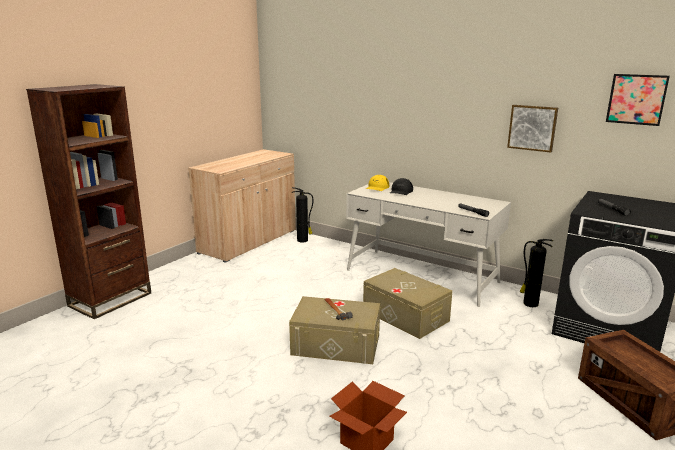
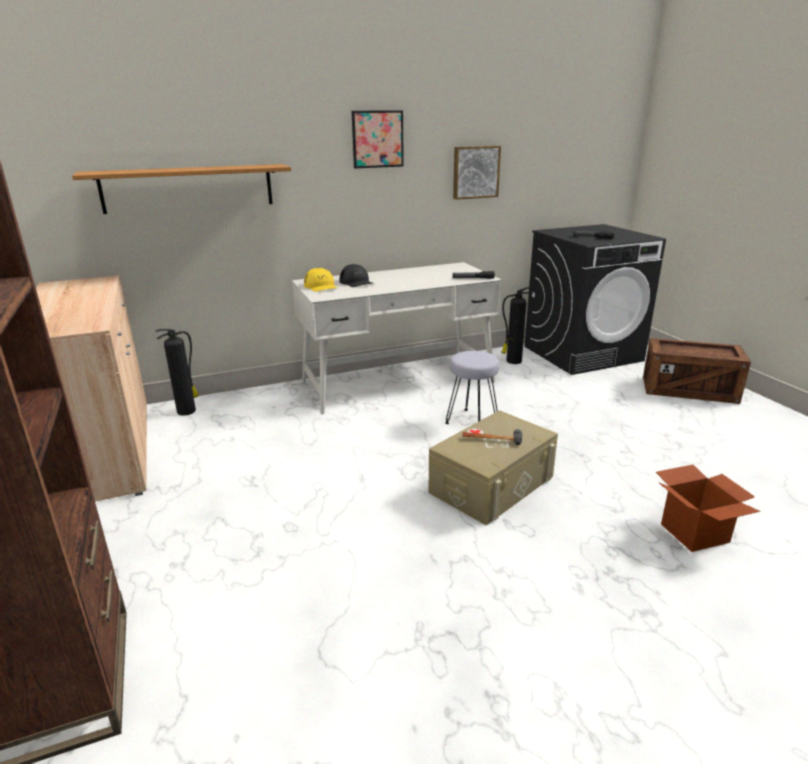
camera: 55 degrees left, 5 degrees up
(332, 111) = (188, 188): none -> shelf
(405, 315) = (471, 422): beige storage box -> grey stool
(636, 99) = (560, 130): picture -> picture (377, 139)

